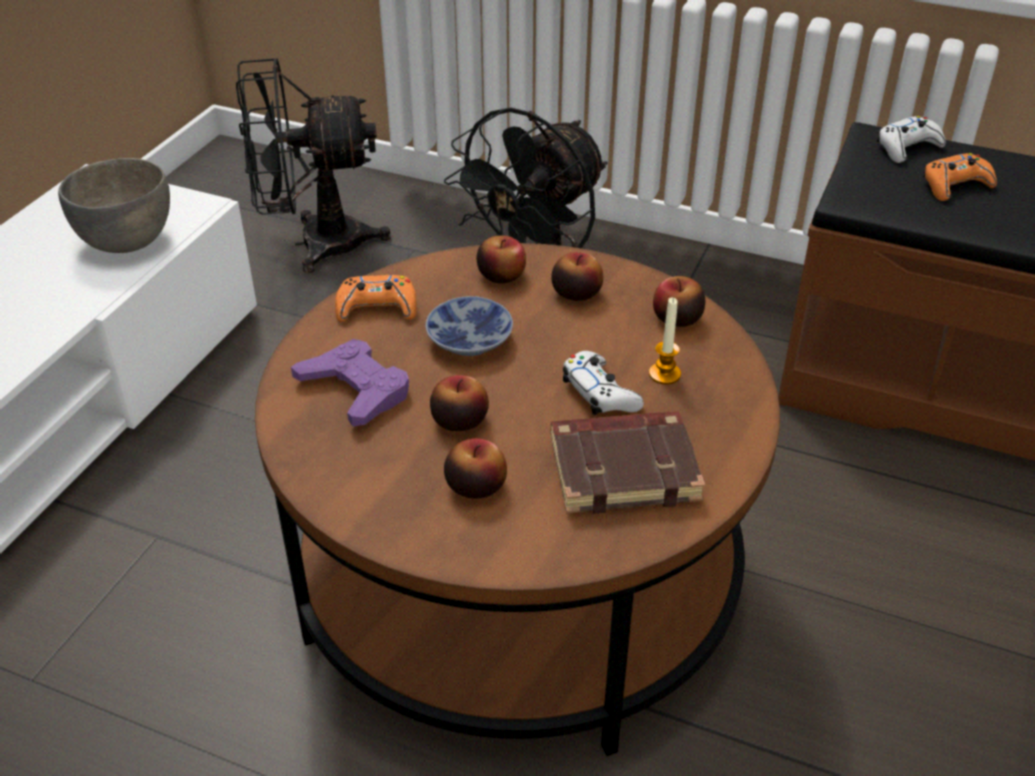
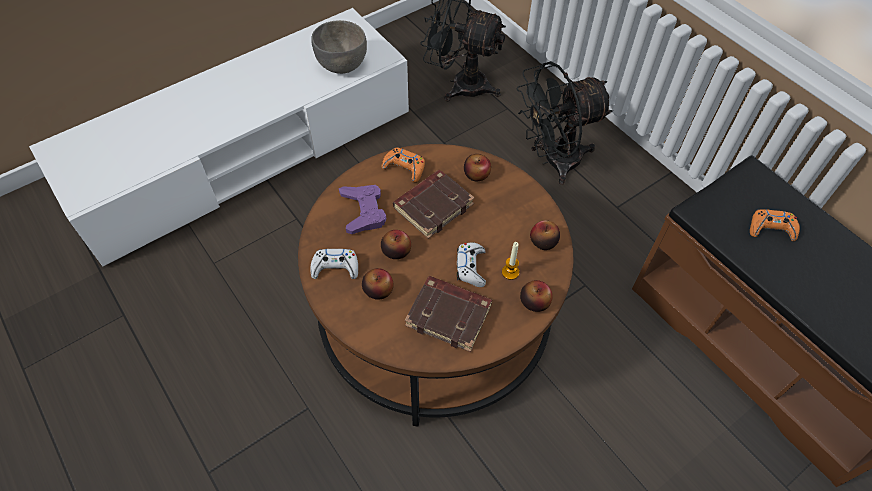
camera: 30 degrees right, 15 degrees up
(468, 338) = (433, 206): bowl -> brown book
(576, 292) = (505, 202): apple -> apple (534, 302)
(907, 147) = (766, 189): white game controller -> white game controller (335, 267)

